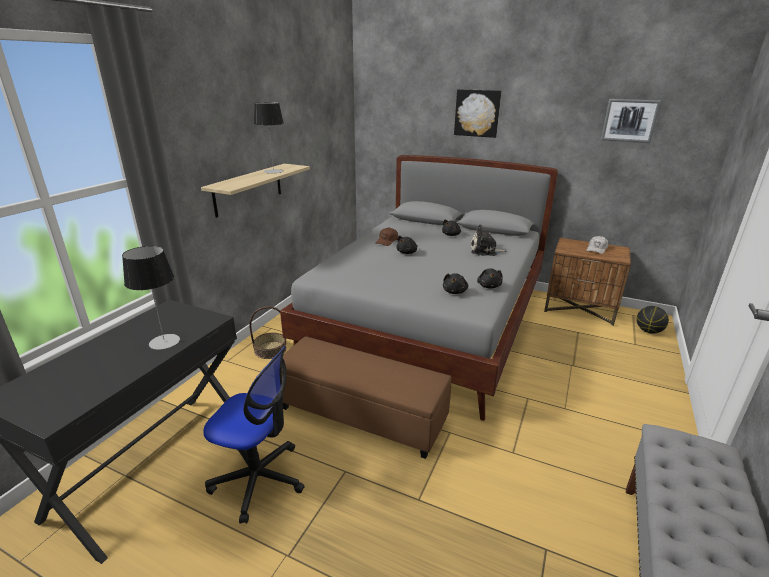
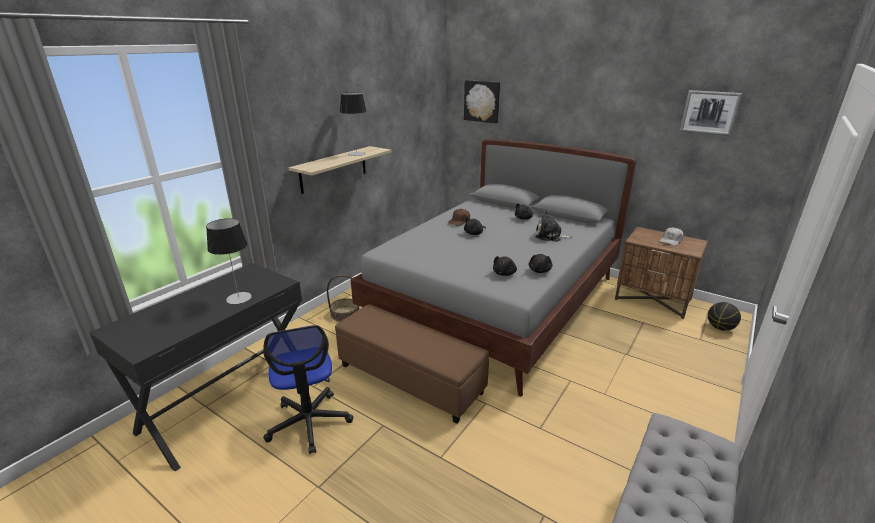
camera: 10 degrees right, 0 degrees up
(259, 479) = (309, 422): office chair -> office chair turned 45 degrees clockwise
(477, 113) = (559, 101): picture -> picture (482, 101)

